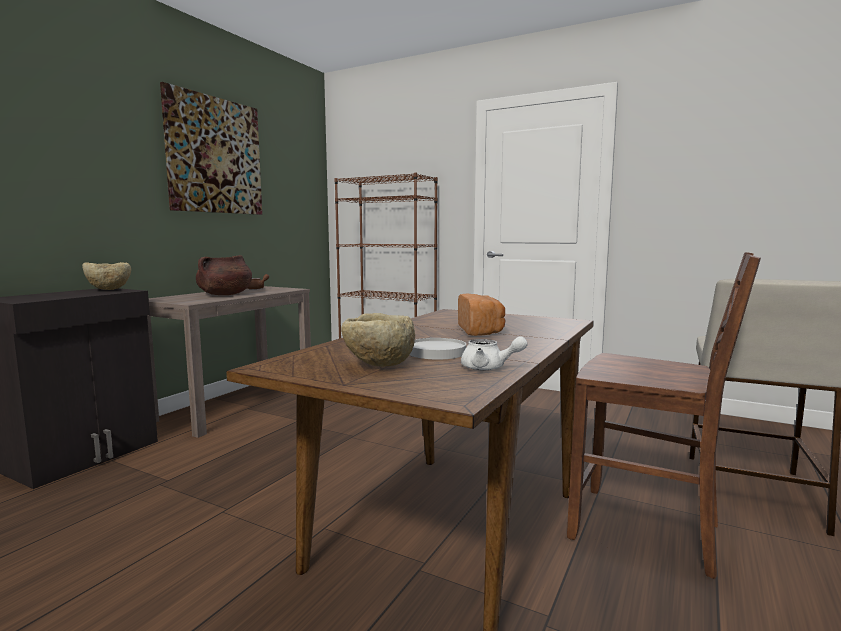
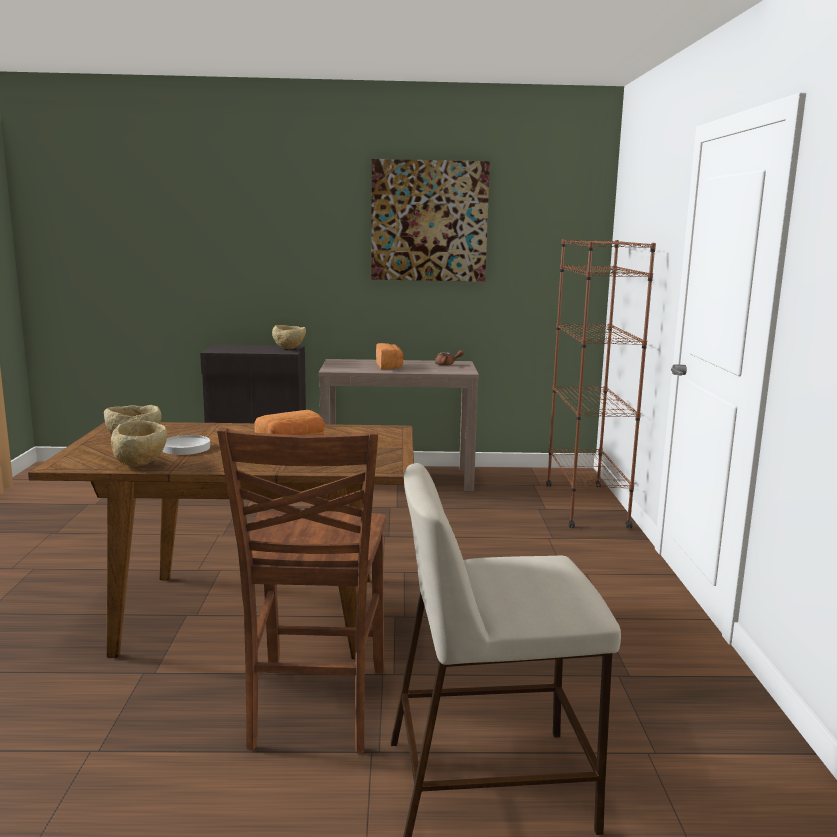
camera: 60 degrees right, 5 degrees up
(225, 295) = (389, 366): brown cooking pot -> bread
(489, 368) = (141, 464): white teapot -> beige bowl

